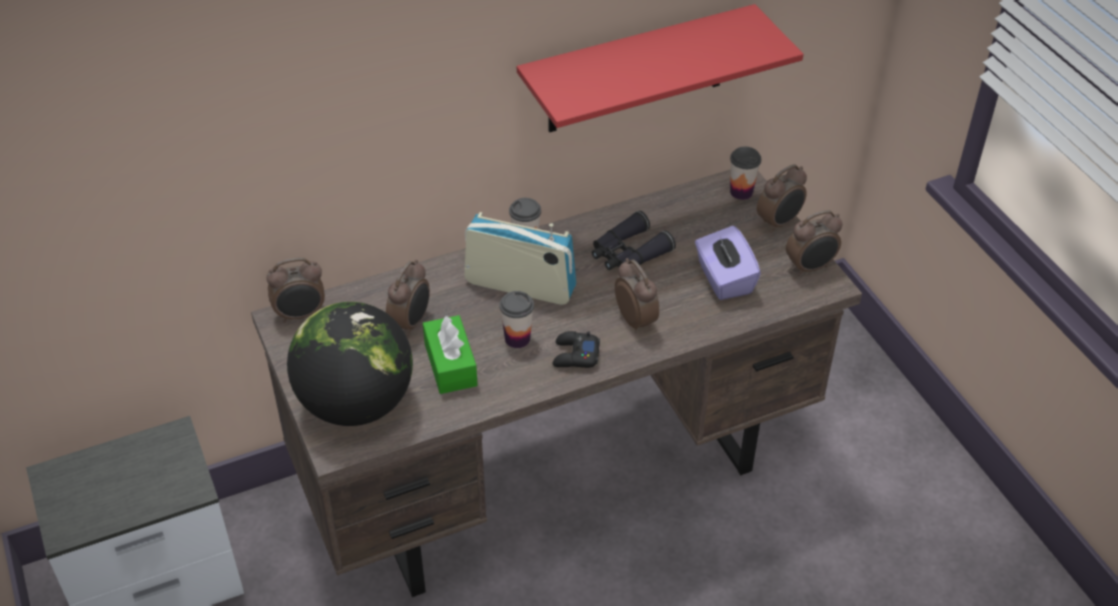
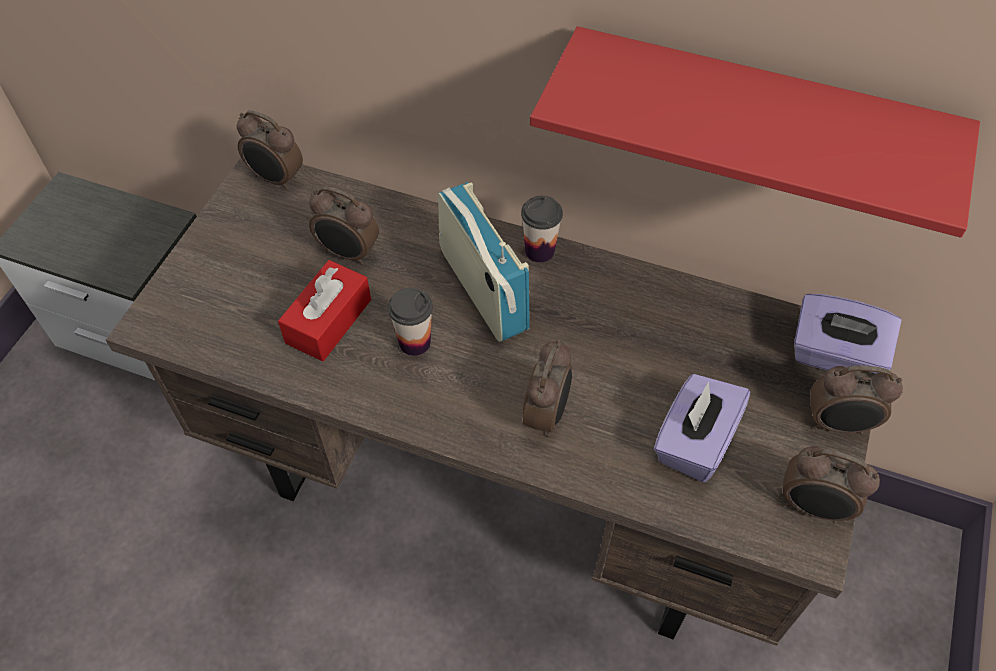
camera: 45 degrees right, 10 degrees up
(356, 404) = (213, 296): globe -> none
(411, 322) = (348, 254): alarm clock -> alarm clock turned 45 degrees clockwise
(450, 364) = (328, 321): green tissue box -> red tissue box
(575, 355) = (444, 404): black game controller -> none
(628, 253) = (626, 334): black binoculars -> none
(741, 192) = (834, 355): cup -> purple tissue box

